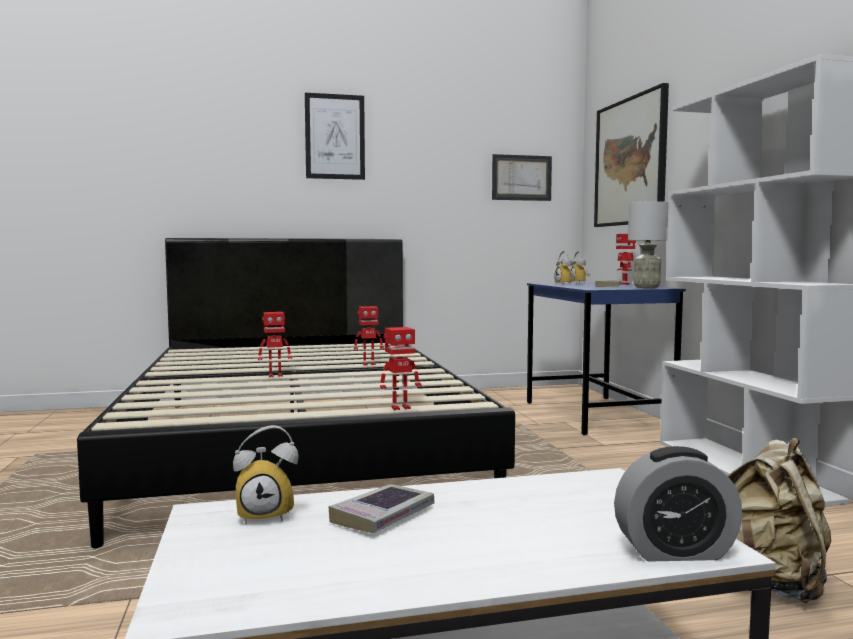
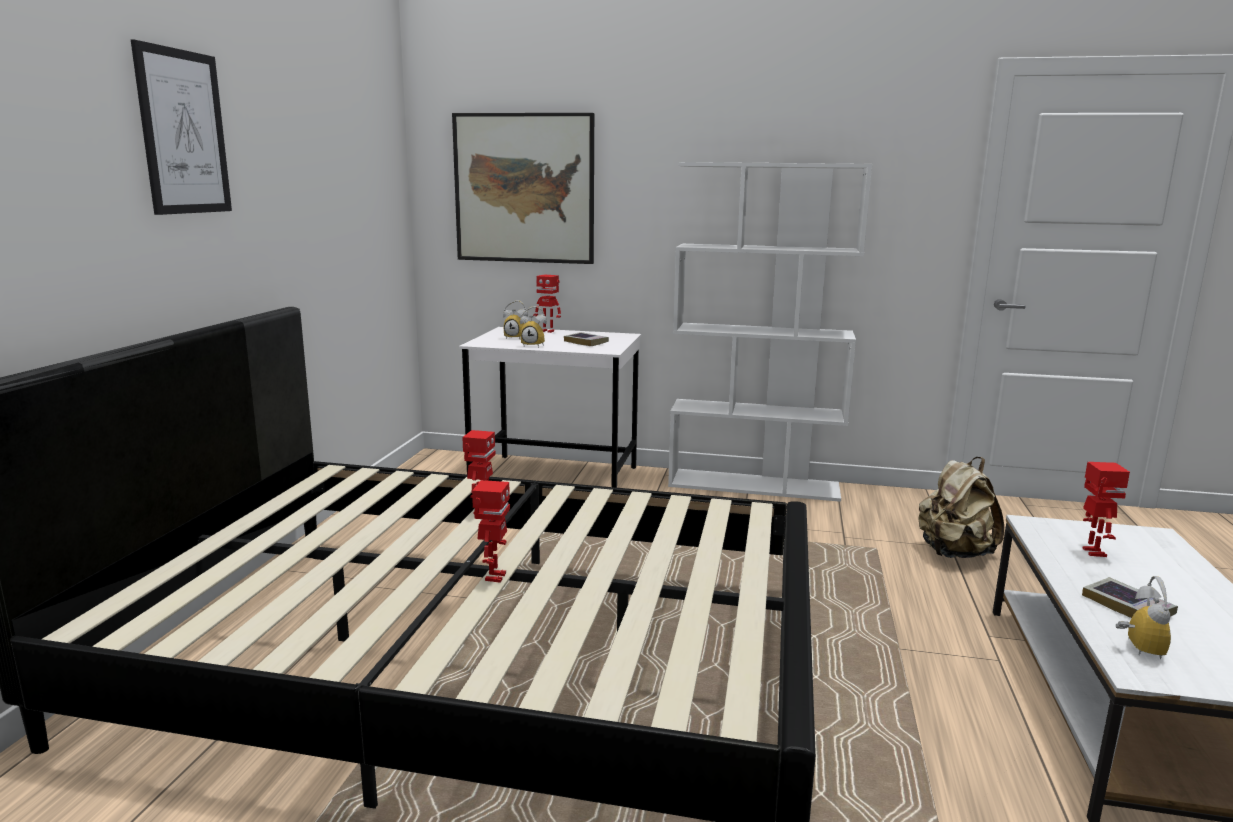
camera: 65 degrees left, 10 degrees up
(400, 407) = (756, 542): toy robot -> toy robot (1092, 552)
(521, 178) = (370, 195): picture -> none
(597, 415) = (556, 478): blue desk -> white desk
(646, 287) = (614, 337): grey table lamp -> none
(674, 551) = (1166, 544): alarm clock -> none

